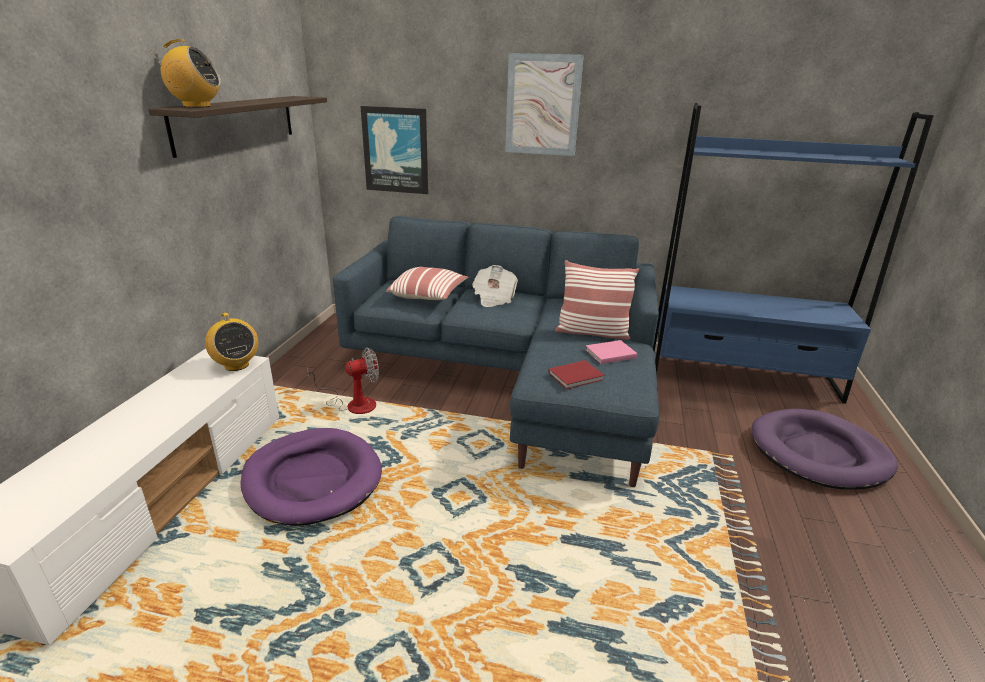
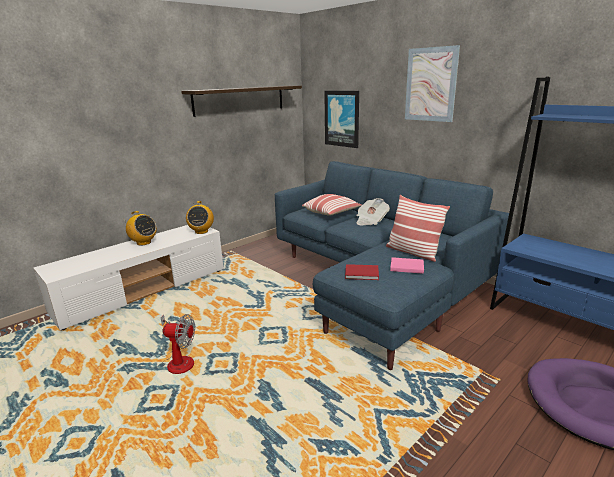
camera: 35 degrees right, 5 degrees down
(196, 106) = (205, 89): radio -> radio (143, 242)
(313, 479) = (211, 302): purple dog bed -> none
(353, 404) = (267, 272): fan -> fan (178, 360)

